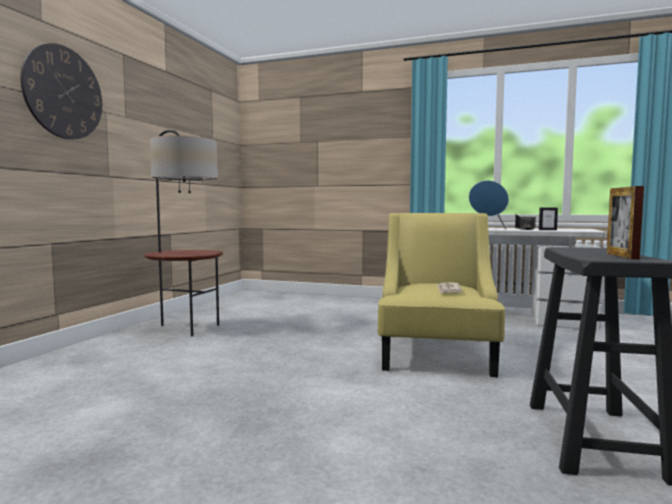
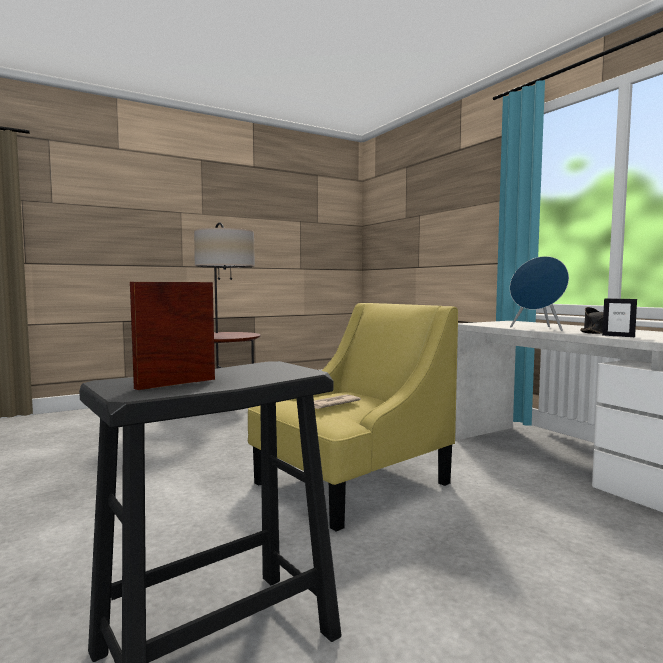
camera: 40 degrees right, 0 degrees up
(64, 92) = (136, 202): wall clock -> none

